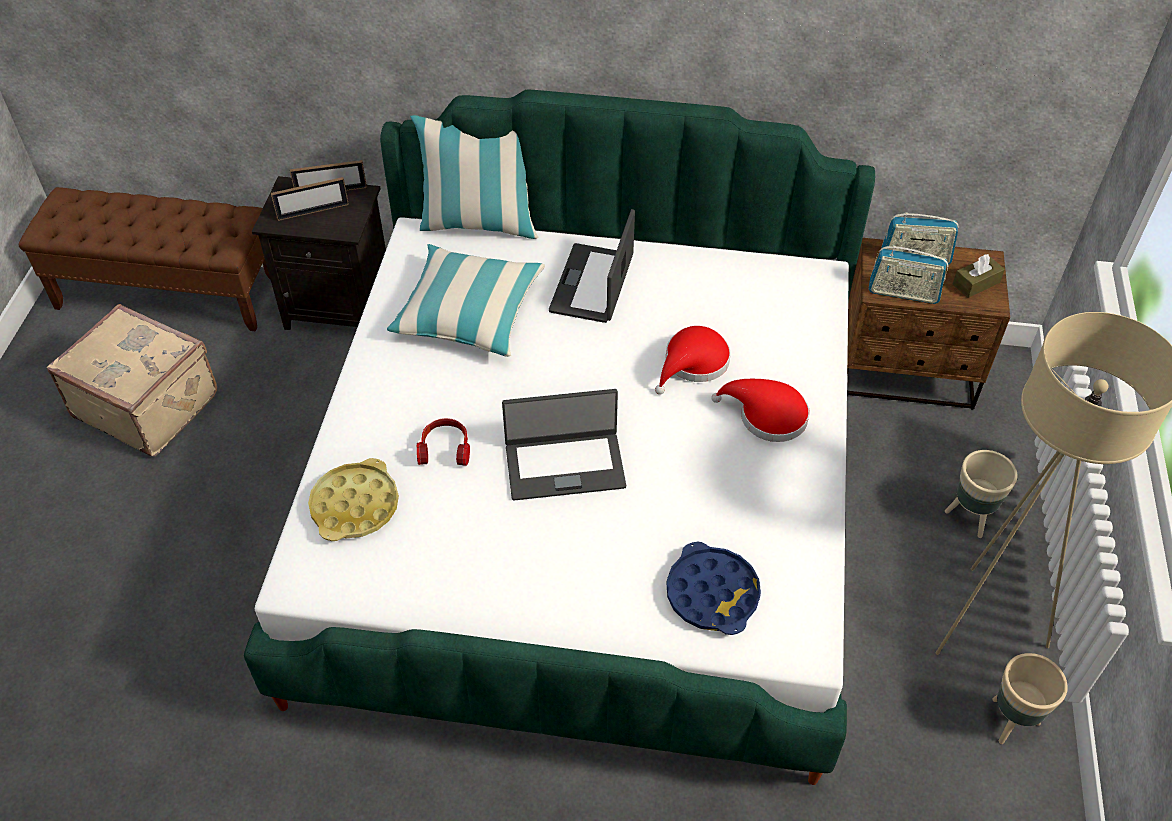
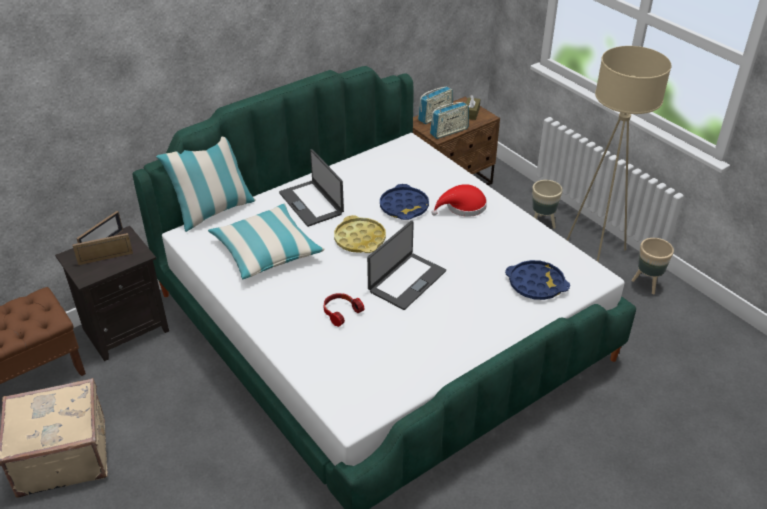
camera: 45 degrees left, 10 degrees down
(313, 211) = (105, 258): picture frame -> picture frame turned 135 degrees counterclockwise
(355, 506) = (332, 366): yellow tray -> yellow tray (360, 239)
(693, 364) = (404, 207): red hat -> blue tray

